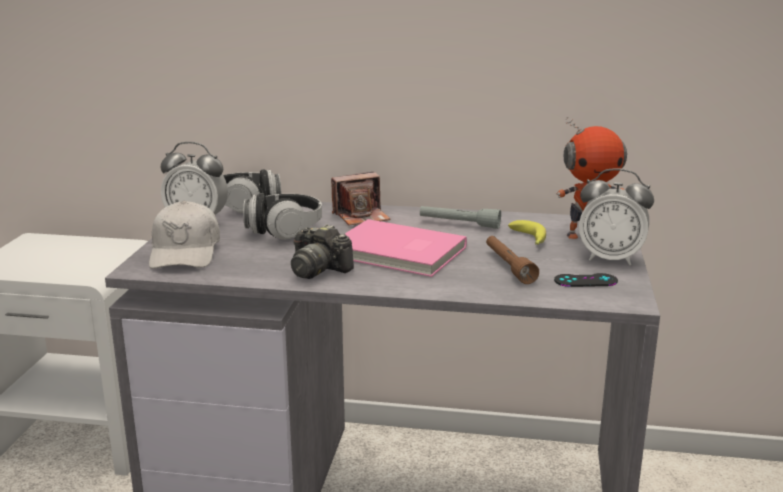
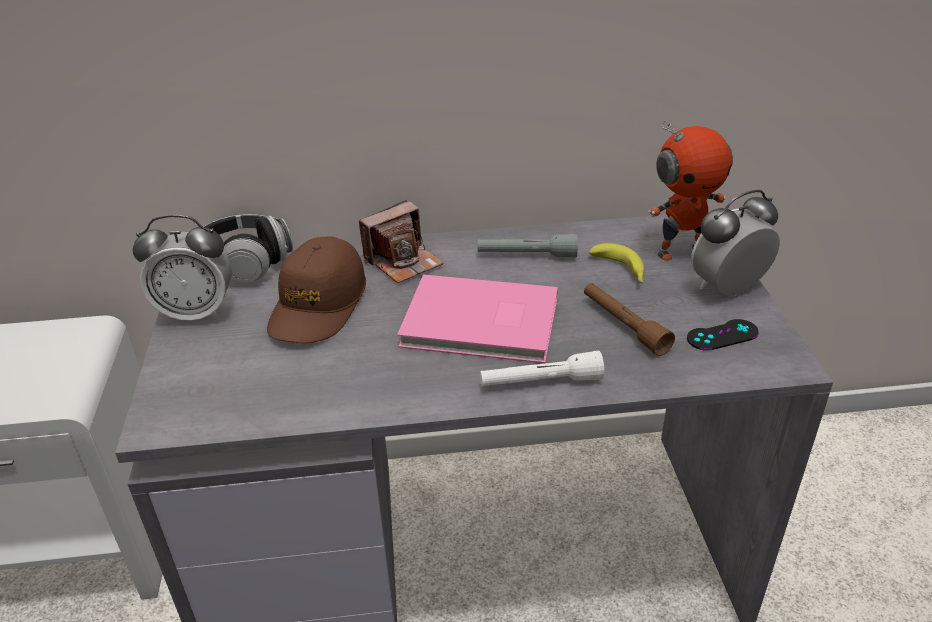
camera: 15 degrees left, 15 degrees up
(185, 252) = (207, 376): white cap -> none
(284, 230) = (318, 305): headphones -> brown cap
(318, 269) = (399, 377): camera -> none
(420, 285) = (540, 382): none -> white flashlight
(610, 259) = (727, 289): alarm clock -> alarm clock turned 150 degrees clockwise

